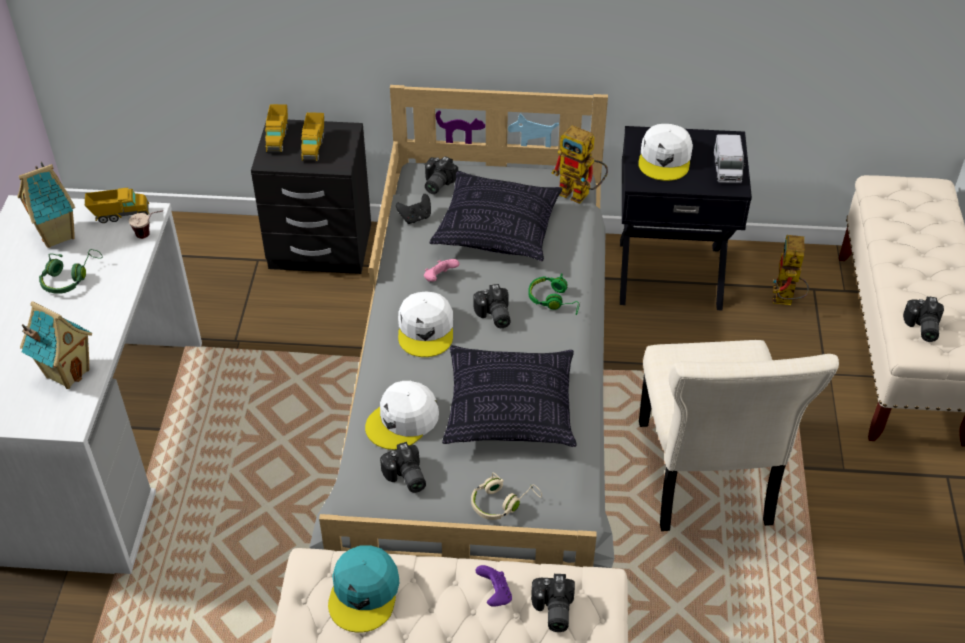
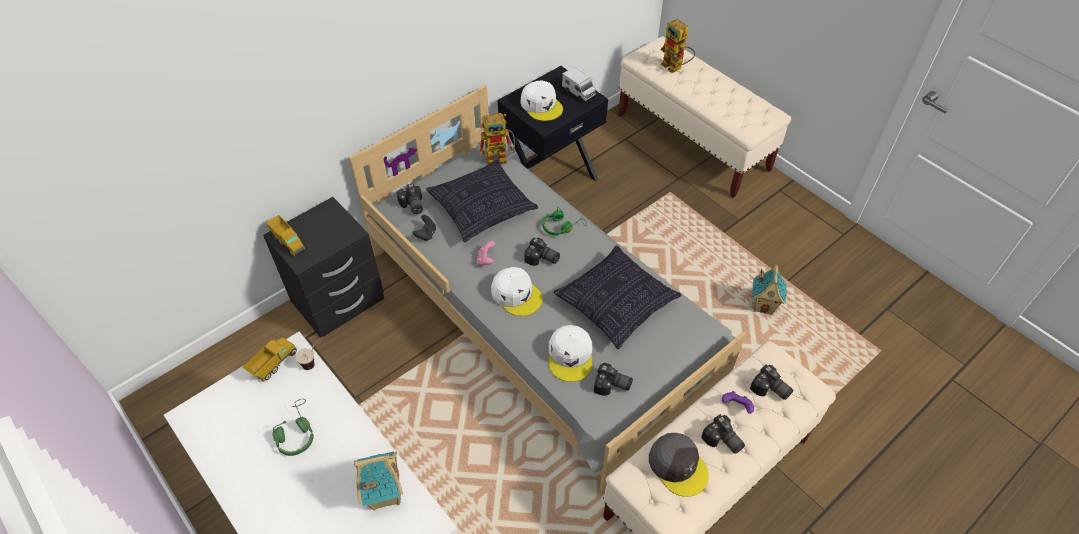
camera: 45 degrees left, 5 degrees up
(58, 235) = (245, 412): toy house -> toy house (763, 306)
(313, 147) = (320, 232): toy truck -> none
(364, 592) = (678, 466): turquoise cap -> grey cap
(502, 502) = (674, 356): beige headphones -> none
(704, 479) = (690, 272): beige chair -> none
(785, 300) = (620, 154): toy robot -> toy robot (675, 68)
(921, 327) = (740, 118): camera -> camera (722, 441)

